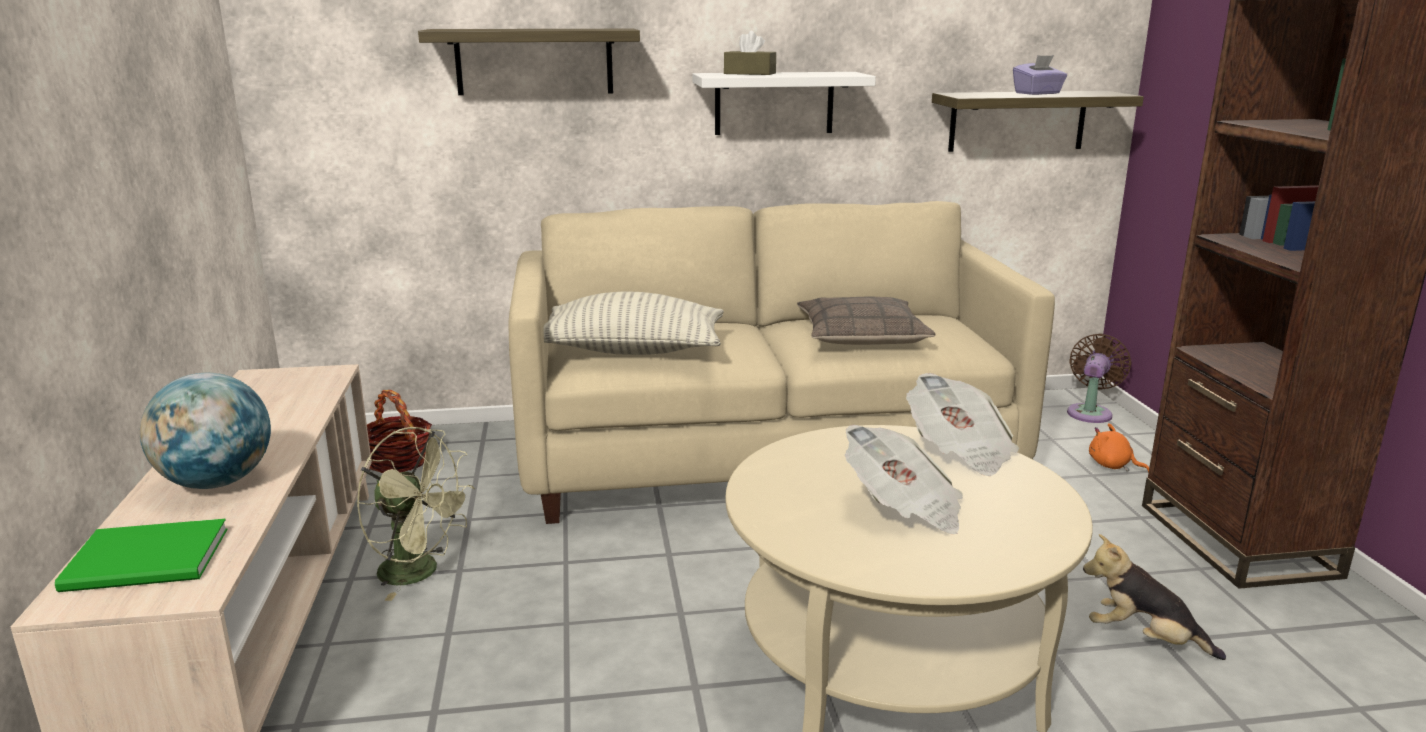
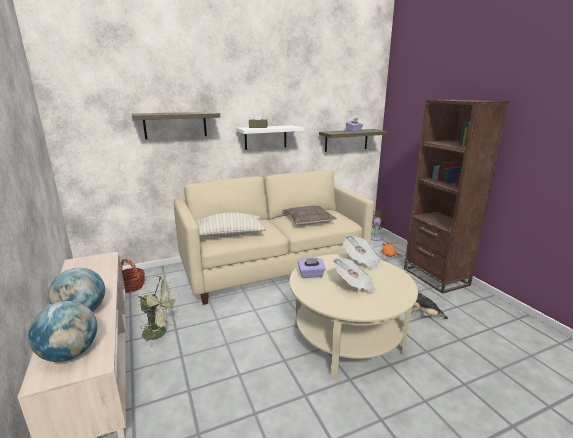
camera: 15 degrees left, 0 degrees up
(150, 561) = (70, 354): green book -> globe
(797, 468) = (311, 275): none -> purple tissue box

